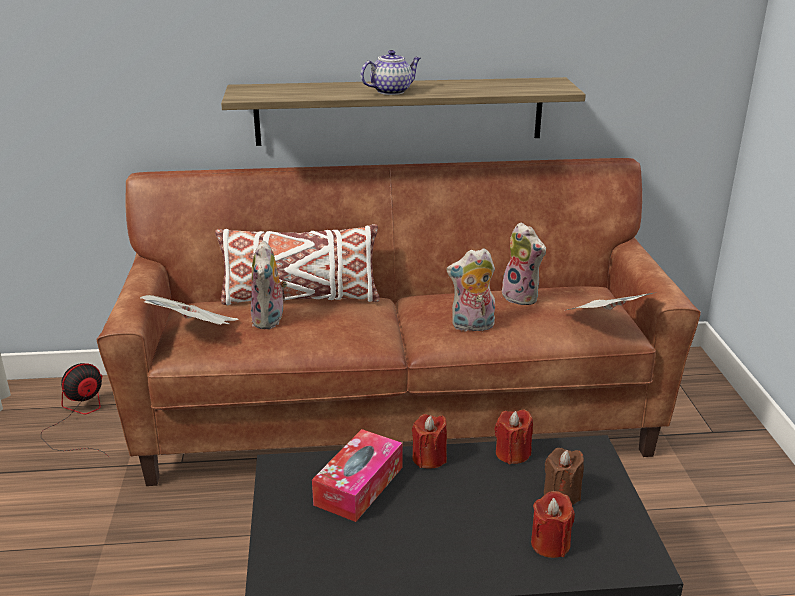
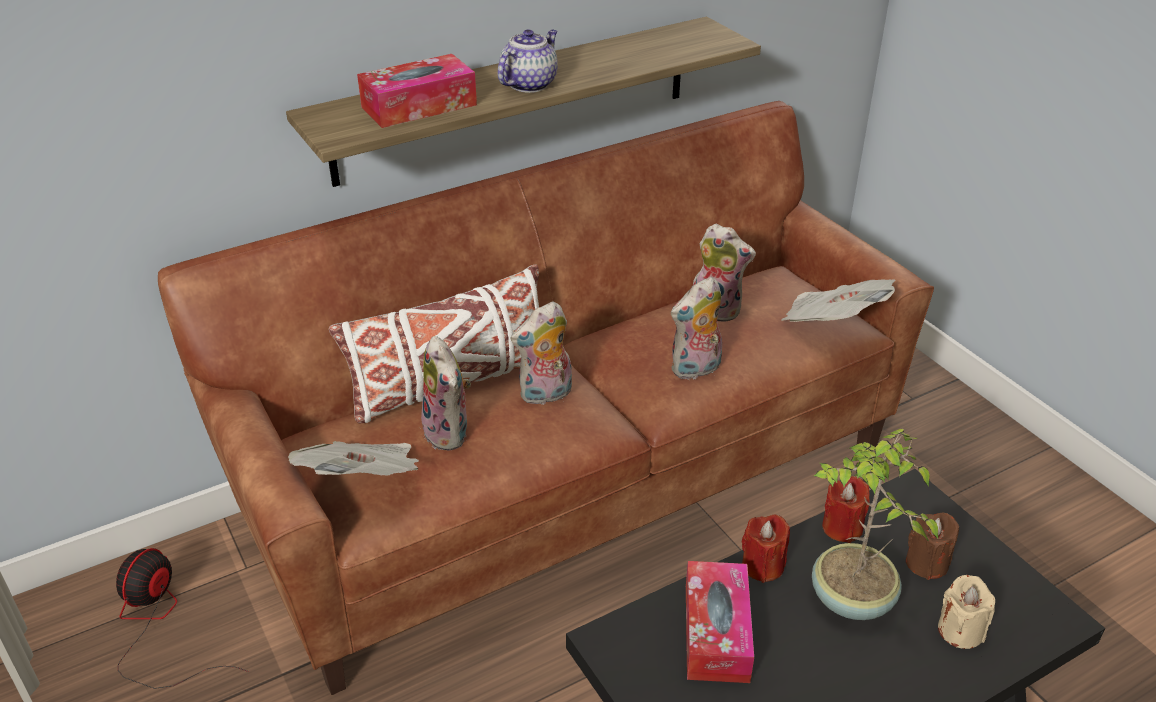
camera: 25 degrees left, 10 degrees up
(307, 91) = (419, 106): none -> tissue box
(354, 317) = (546, 395): none -> plush toy
(477, 498) = (850, 601): none -> potted plant
(550, 544) = (960, 630): red candle -> beige candle

